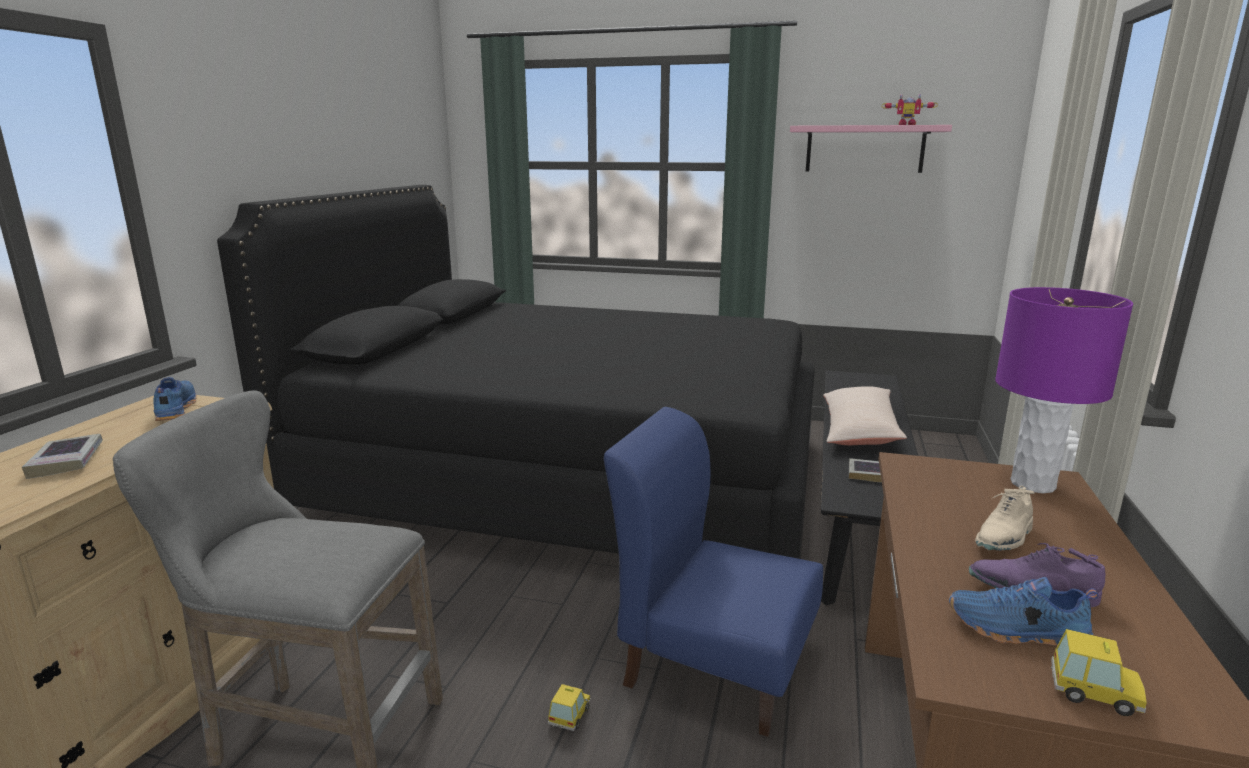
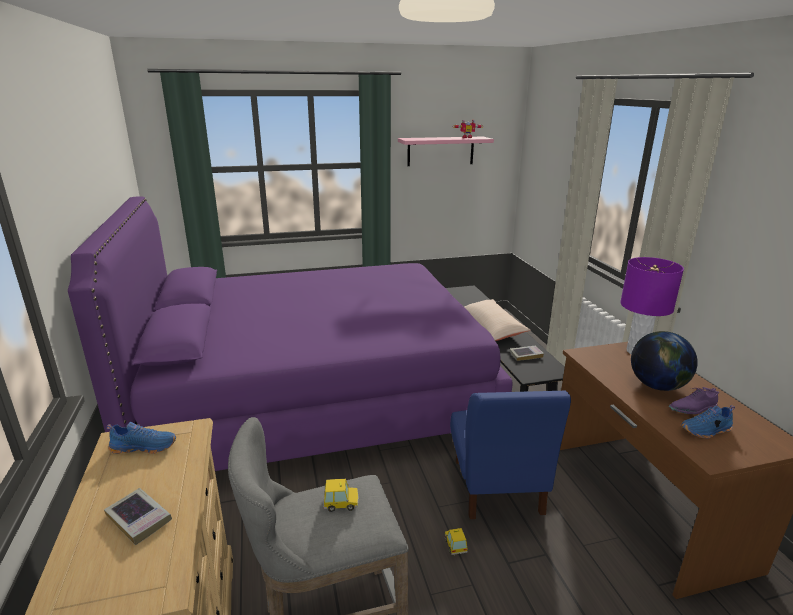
camera: 30 degrees left, 5 degrees up
(174, 410) = (144, 446): blue shoe -> blue shoe turned 135 degrees clockwise
(571, 478) = (315, 396): black bed -> purple bed
(713, 665) = (497, 486): blue chair -> blue chair turned 90 degrees counterclockwise
(1003, 539) = (657, 385): beige shoe -> globe
(1094, 692) = (751, 448): toy car -> toy car (341, 503)

